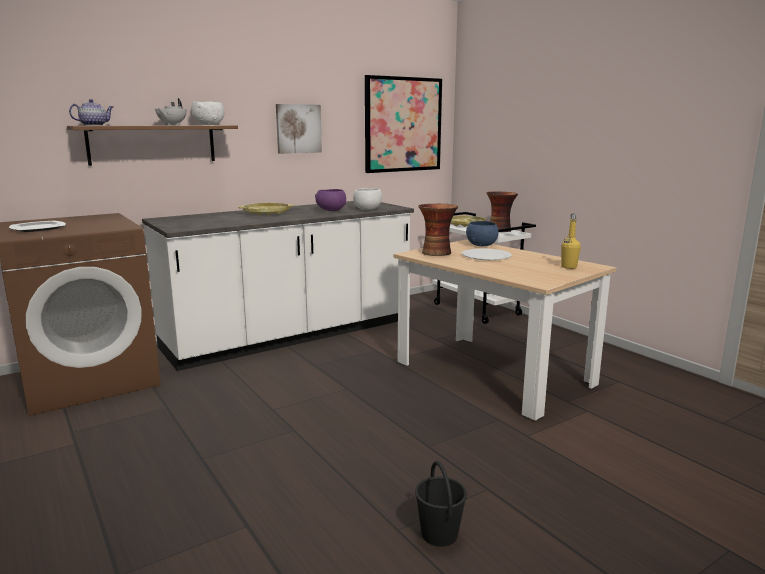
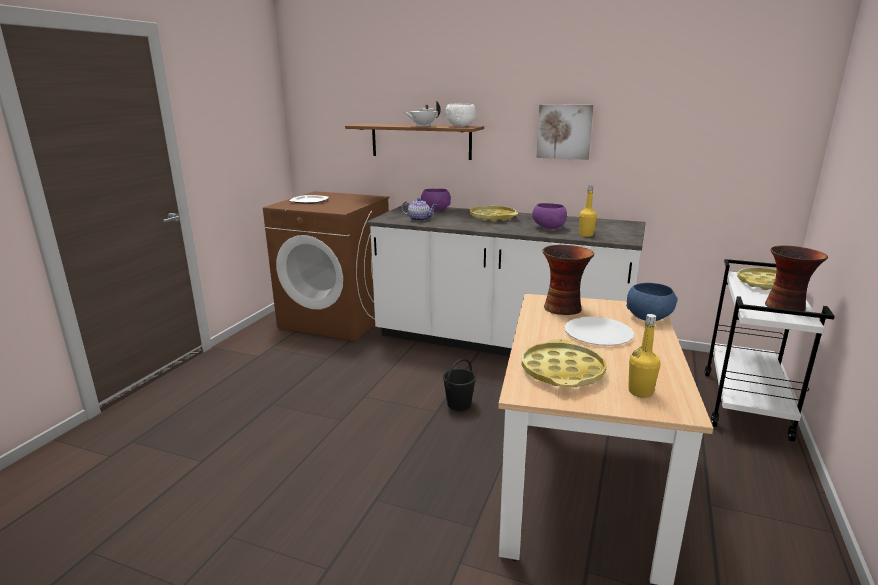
camera: 55 degrees right, 5 degrees up
(94, 125) = (367, 124): teapot -> teapot (419, 219)
(196, 216) = (435, 210): none -> purple bowl
(367, 209) = (586, 235): white bowl -> yellow bottle
(403, 124) = (723, 131): picture -> none
(439, 534) = (234, 564): black bucket -> black bucket (458, 404)
(525, 272) = (562, 371): none -> yellow tray

